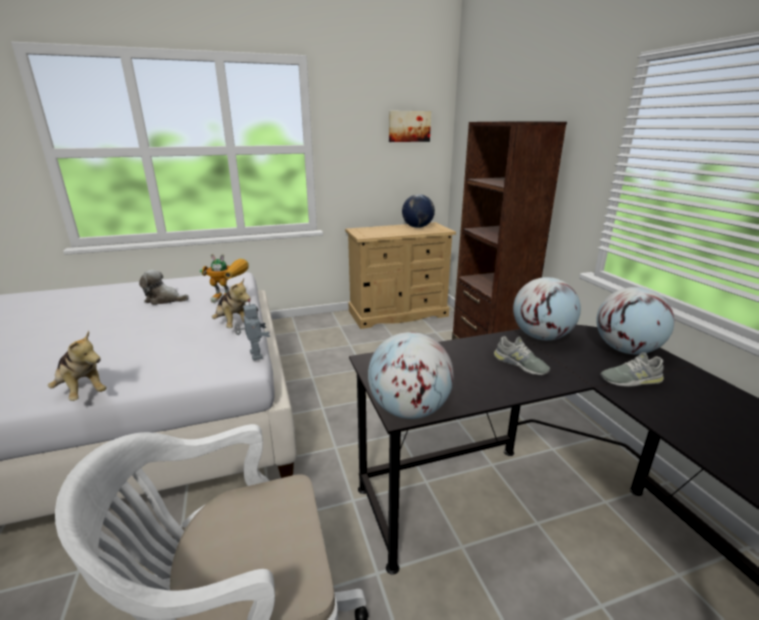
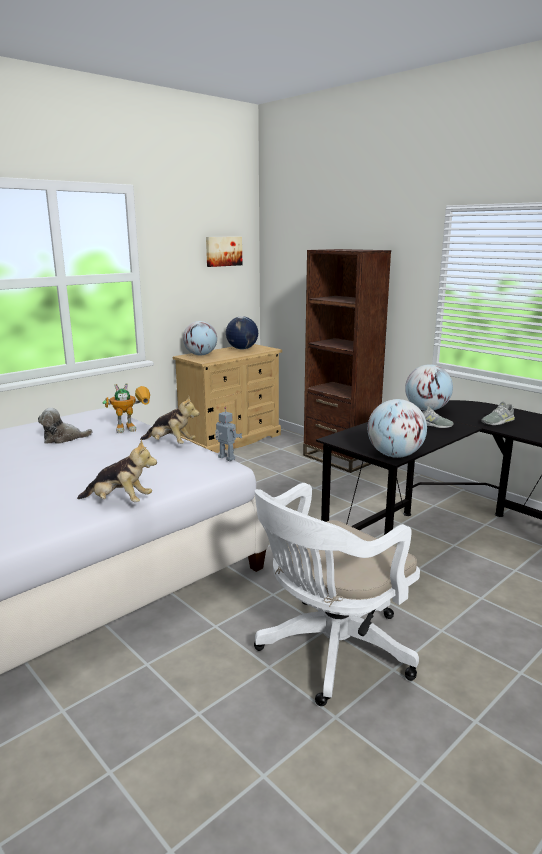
camera: 25 degrees left, 5 degrees down
(626, 350) = (482, 409): globe -> globe (200, 355)

